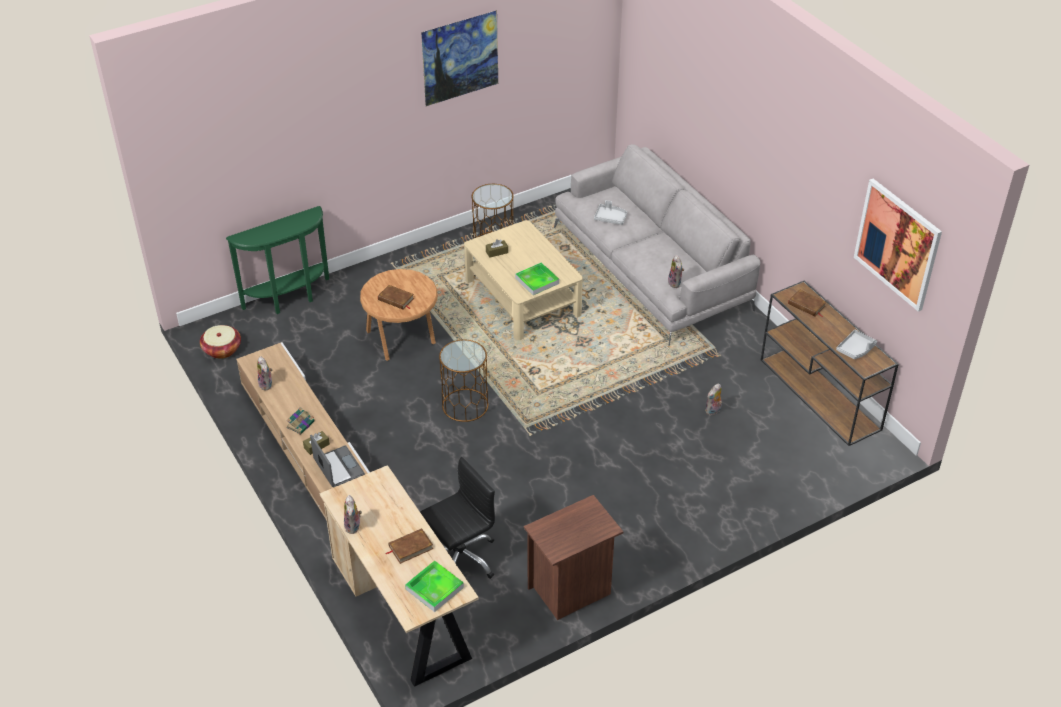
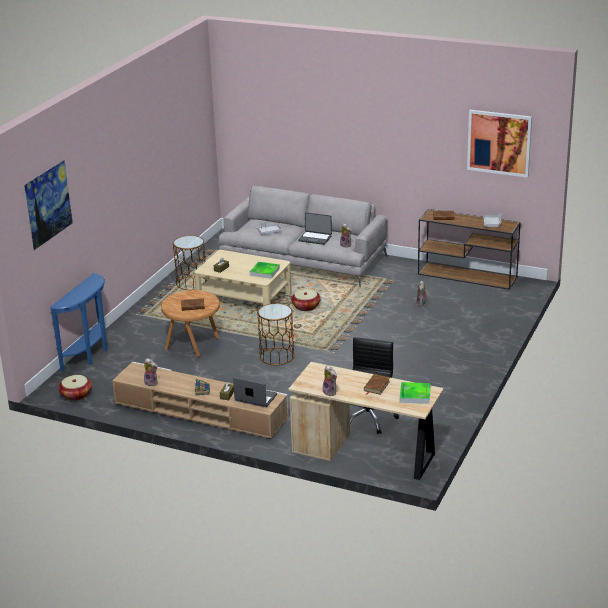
camera: 35 degrees left, 15 degrees down
(290, 299) = (90, 355): green console table -> blue console table
(461, 77) = (150, 158): picture -> picture (51, 220)
(571, 590) = (448, 403): brown nightstand -> none
(575, 345) = (306, 306): none -> basket
(651, 254) = (315, 238): none -> laptop

